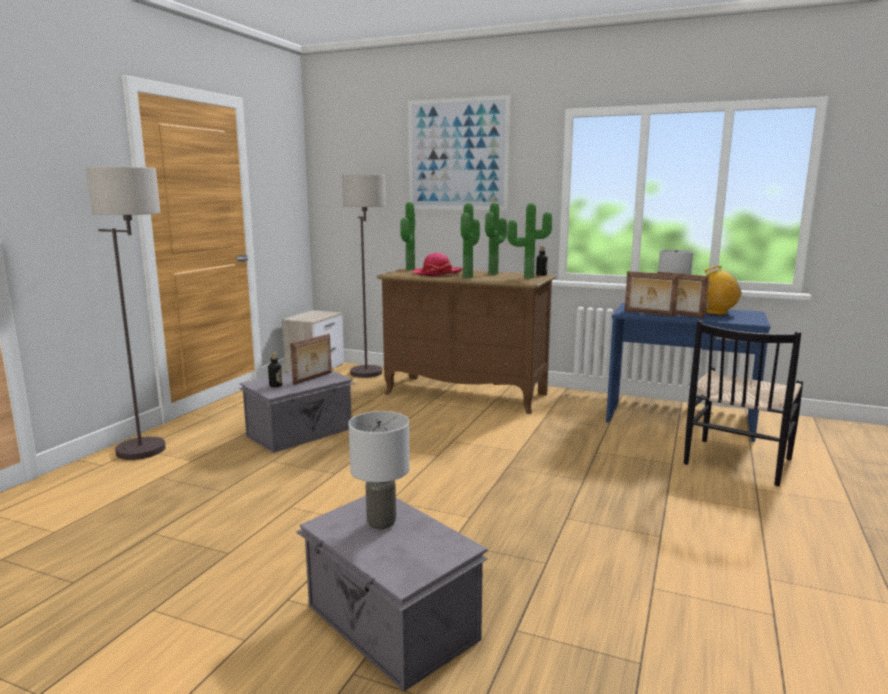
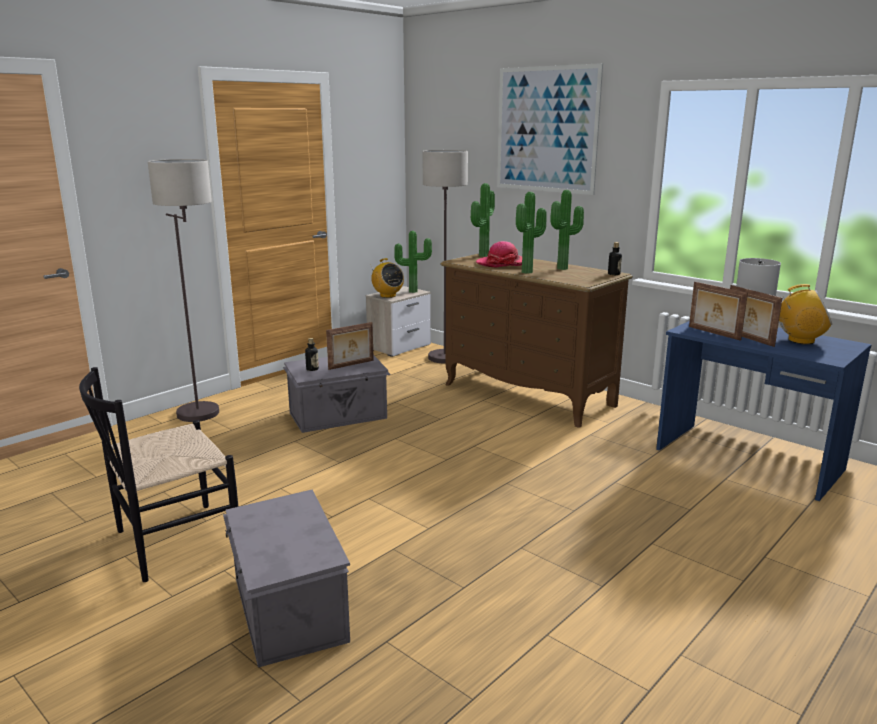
camera: 20 degrees right, 5 degrees up
(304, 318) = (387, 295): none -> radio
(380, 524) = (284, 522): white table lamp -> none
(528, 277) = (593, 277): potted plant -> potted plant (413, 291)
(736, 463) = (768, 523): black chair -> black chair (171, 543)

